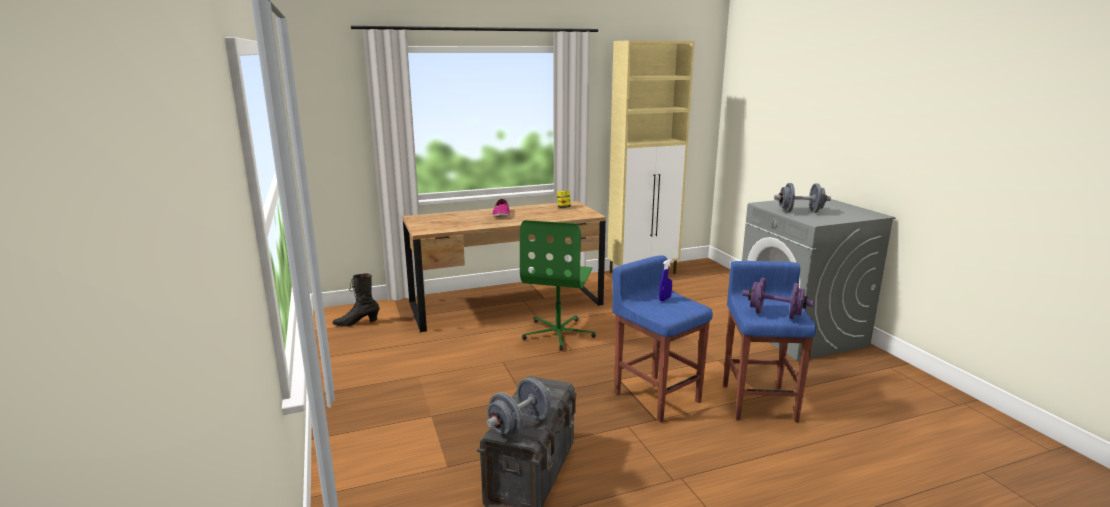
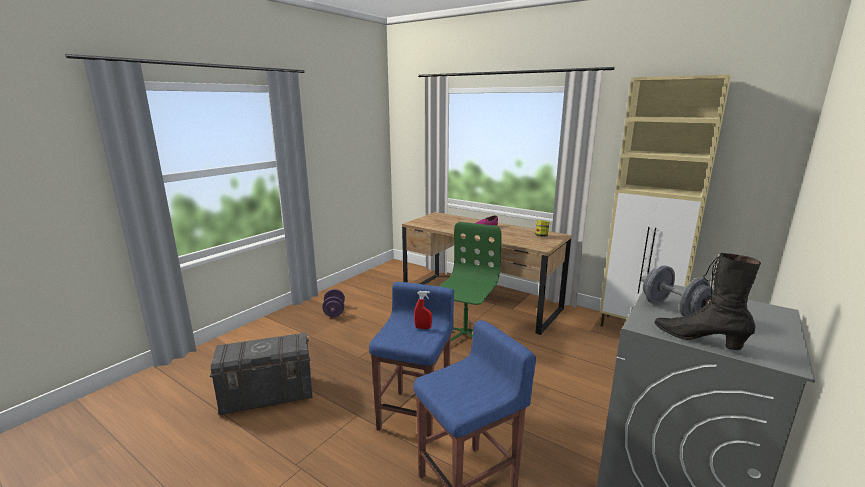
camera: 55 degrees right, 0 degrees up
(356, 323) = (391, 274): black boot -> black boot (698, 339)
(520, 425) = (236, 351): grey dumbbell -> none
(559, 333) = (464, 335): green office chair -> green office chair turned 135 degrees clockwise
(665, 299) = (423, 328): blue spray bottle -> red spray bottle
(775, 314) = (453, 391): purple dumbbell -> purple dumbbell (334, 312)

